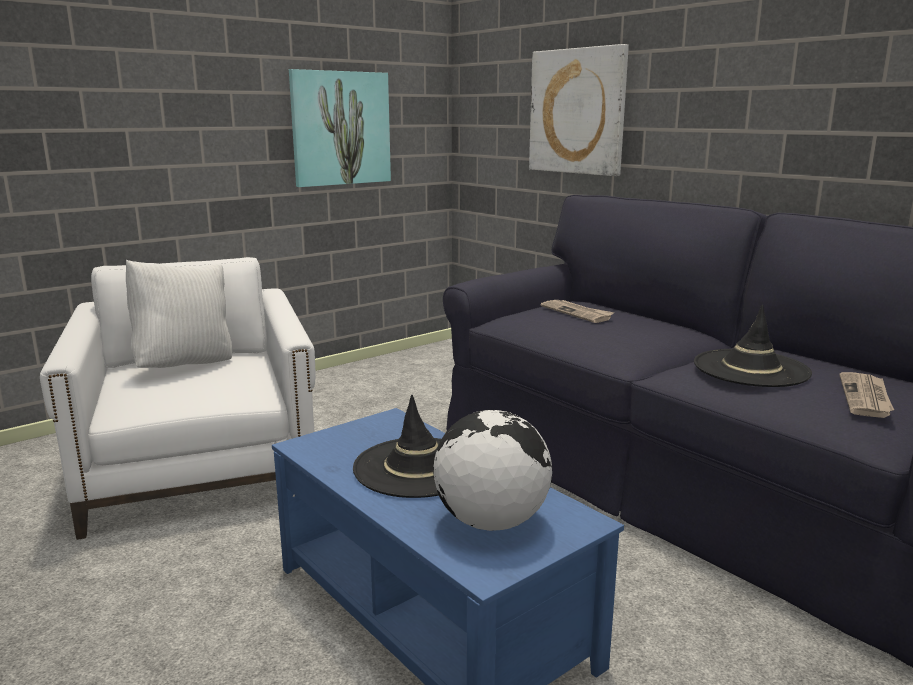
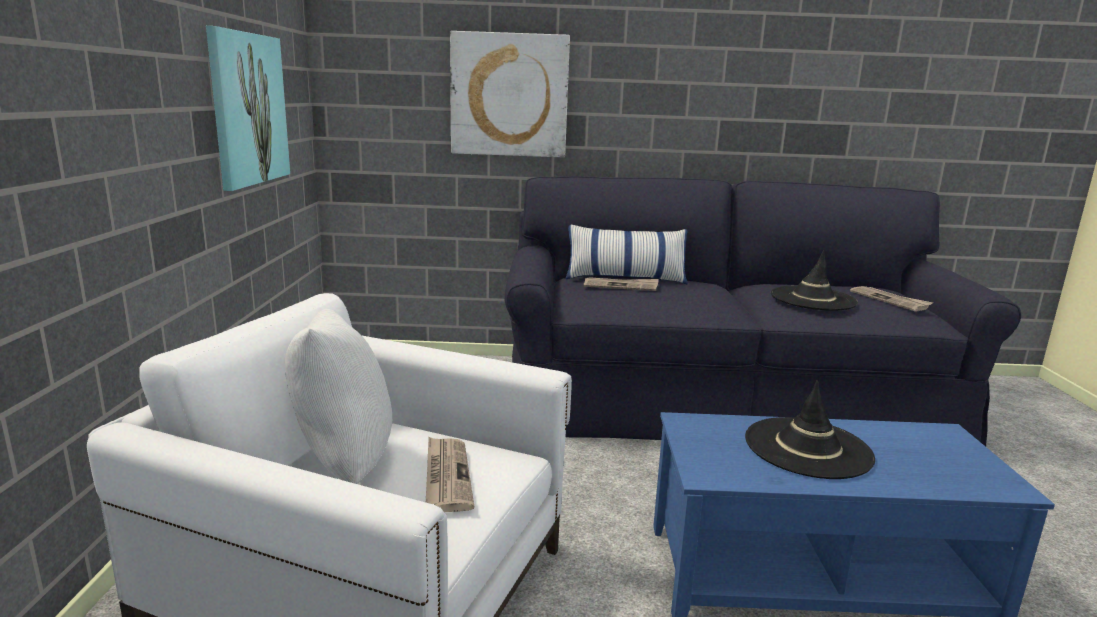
camera: 50 degrees left, 0 degrees up
(203, 388) = (446, 476): none -> newspaper
(491, 522) = (931, 458): globe -> none
(613, 310) = (625, 278): none -> pillow

